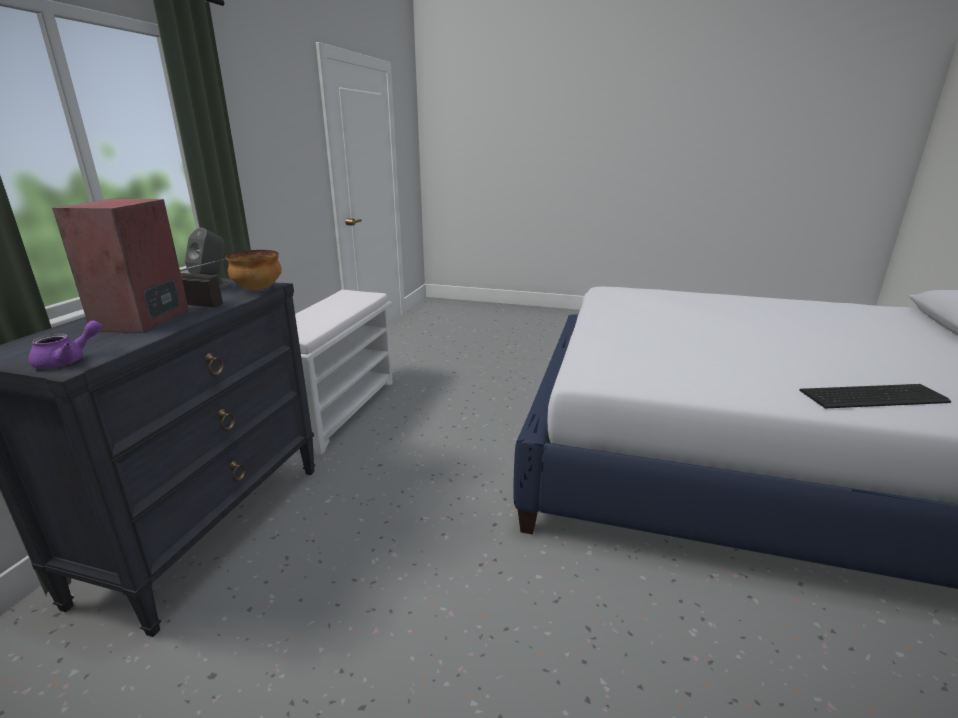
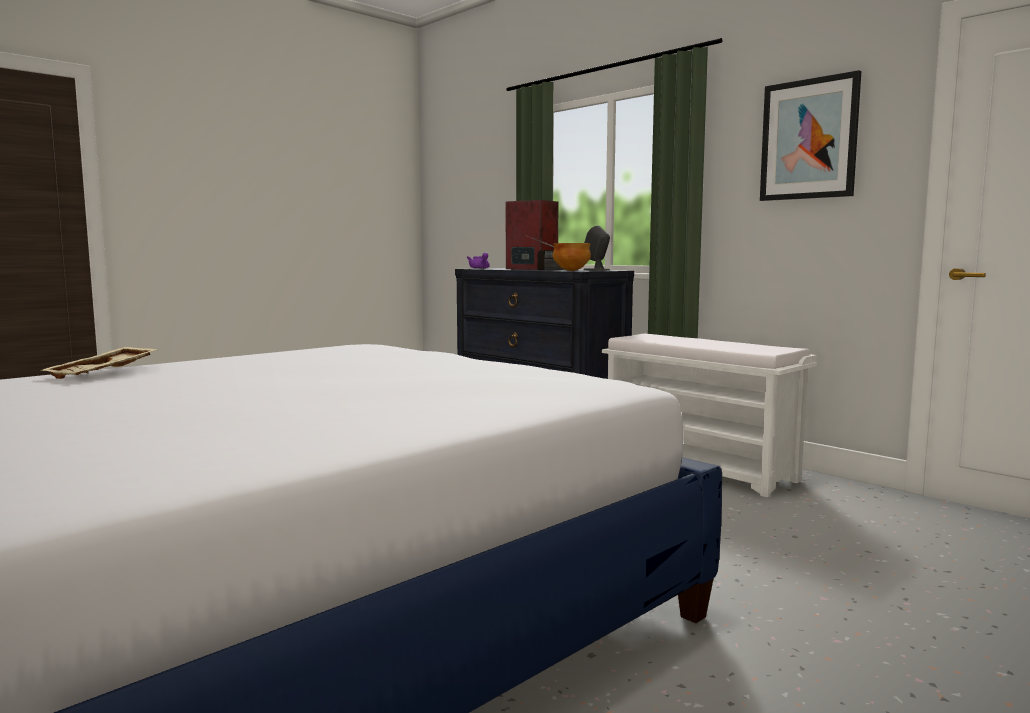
camera: 120 degrees right, 15 degrees down
(277, 127) = (809, 139): none -> picture
(869, 395) = (104, 373): keyboard -> beige tray

